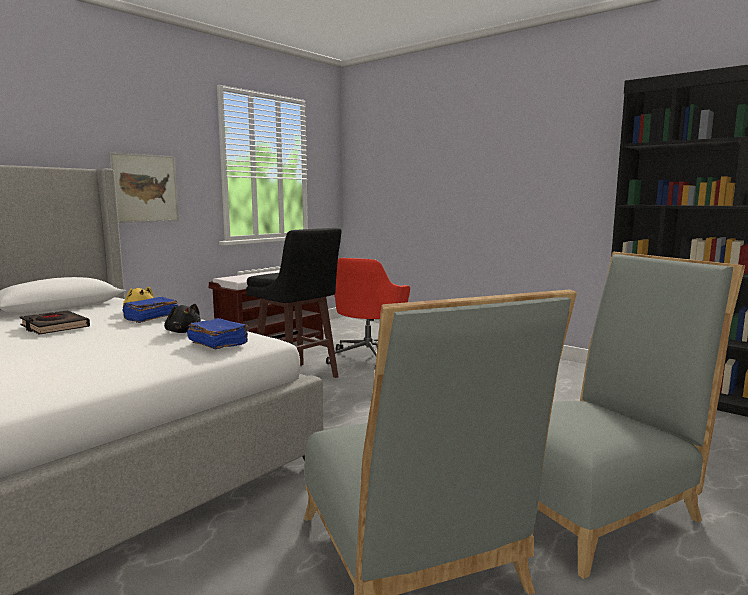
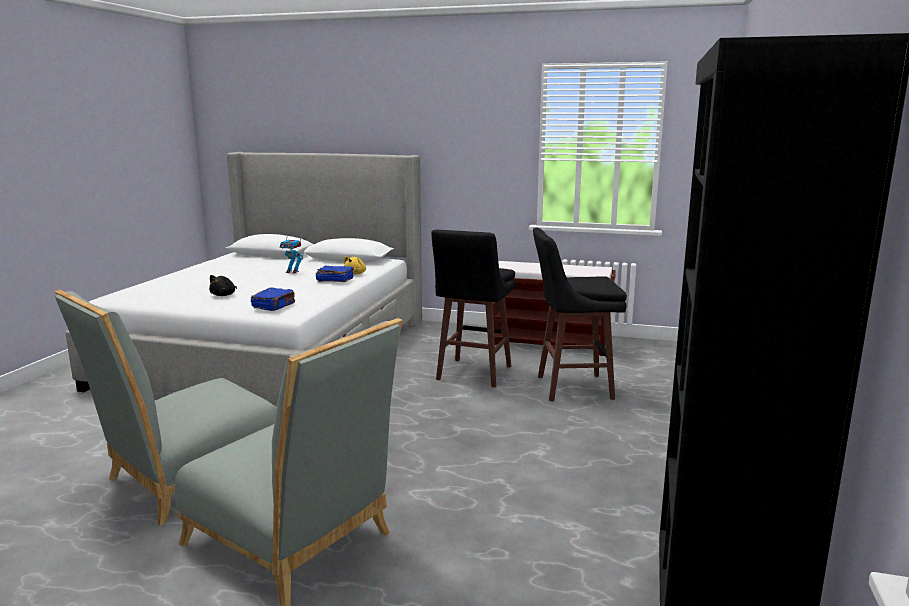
camera: 65 degrees right, 5 degrees up
(54, 327) = (292, 272): black book -> toy robot
(145, 188) = (458, 170): picture -> none
(183, 332) = (302, 294): black plush toy -> black plush toy (224, 295)
(369, 358) = (571, 387): red office chair -> black stool

